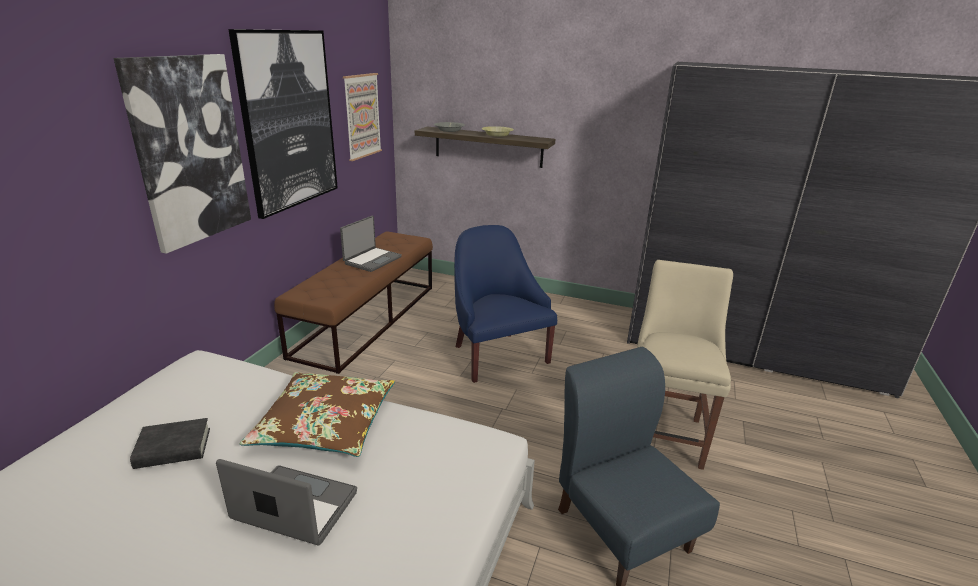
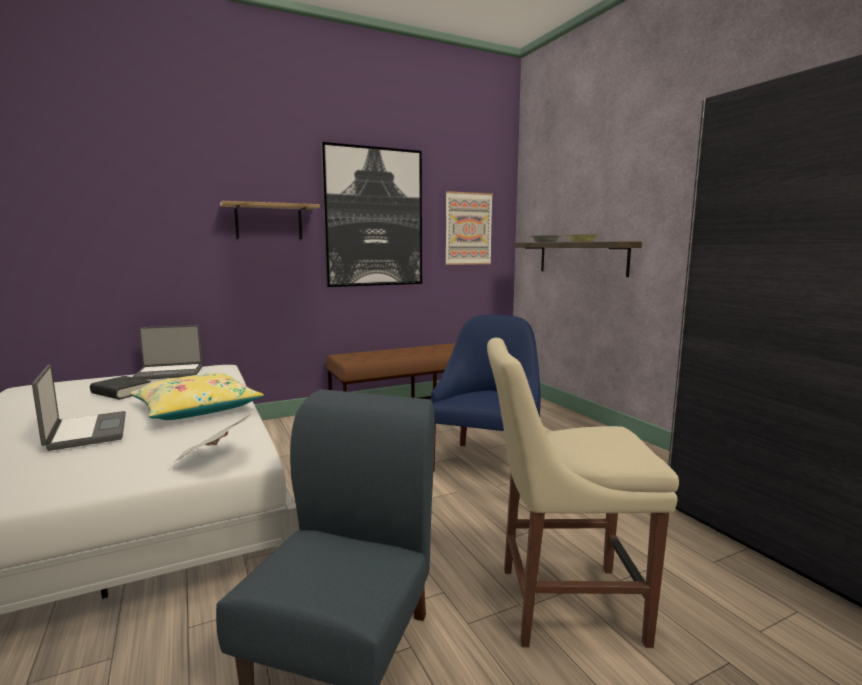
camera: 45 degrees right, 15 degrees down
(189, 151) = (269, 221): picture -> shelf
(325, 424) = (197, 409): brown pillow -> yellow pillow
(372, 260) = (433, 350): laptop -> laptop (169, 373)
(475, 461) = (212, 459): none -> newspaper
(664, 432) = (561, 603): beige chair -> beige chair turned 150 degrees counterclockwise

